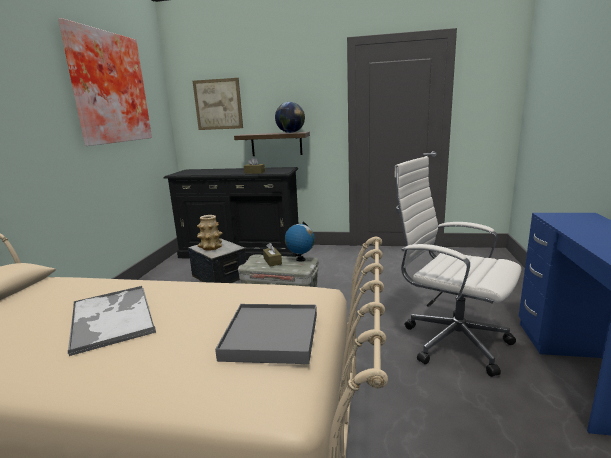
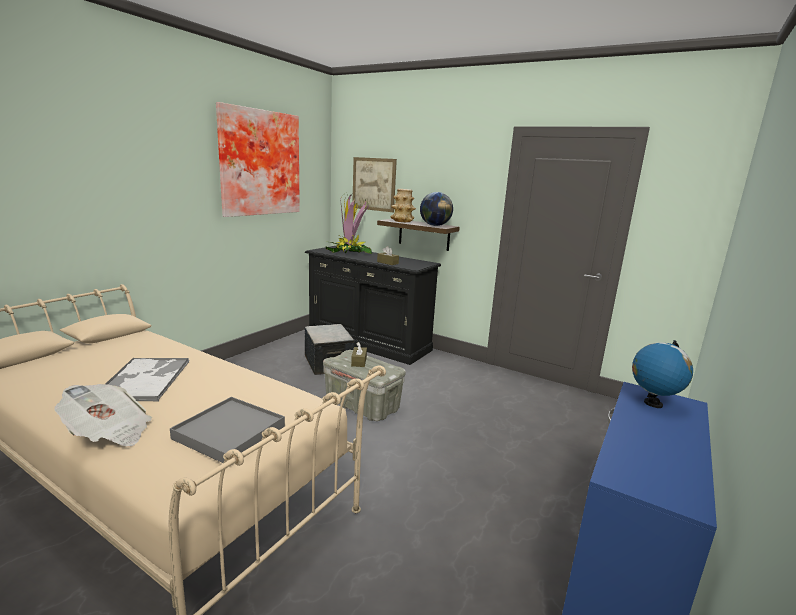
camera: 20 degrees right, 0 degrees up
(135, 379) = (109, 433): none -> newspaper
(208, 172) = (349, 253): none -> potted plant
(211, 247) = (323, 332): vase -> vase (402, 221)
(300, 259) = (386, 367): globe -> globe (653, 403)
(450, 341) = (496, 502): white office chair -> none

